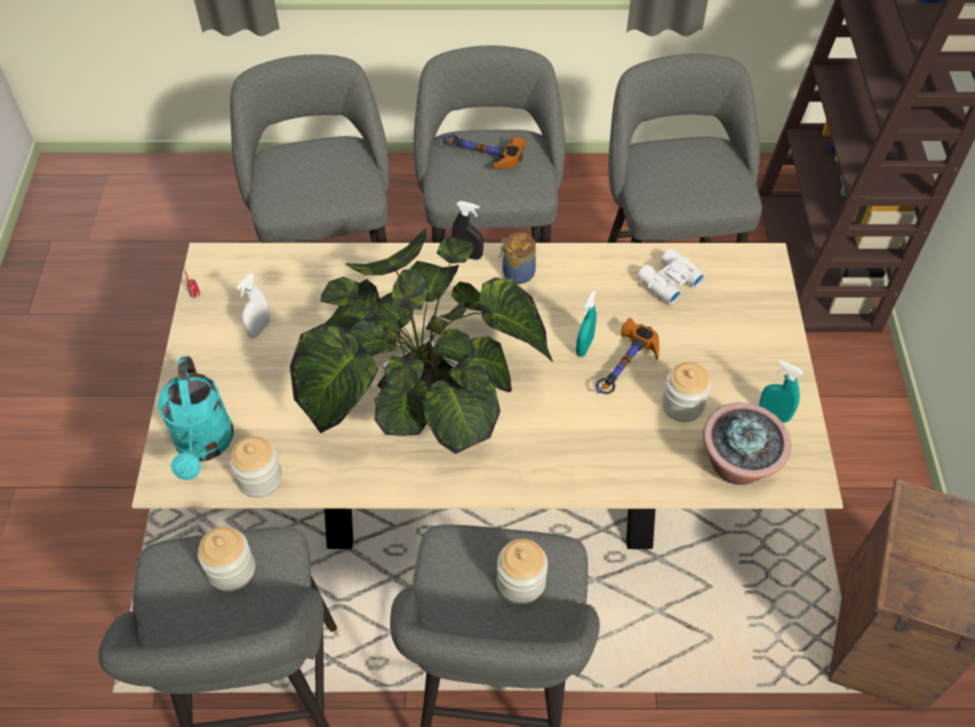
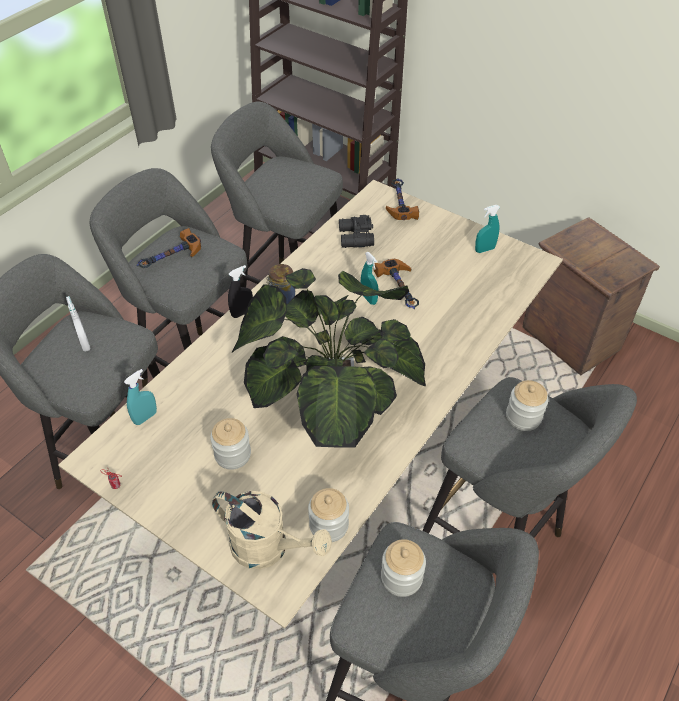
camera: 55 degrees left, 5 degrees down
(204, 446) = (269, 548): turquoise watering can -> beige watering can
(259, 329) = (191, 460): white spray bottle -> white spray bottle (85, 344)
(281, 266) = (145, 417): none -> turquoise spray bottle
(667, 282) = (355, 238): white binoculars -> black binoculars
(682, 405) = (448, 281): jar -> jar (233, 454)
(737, 465) = (507, 282): potted plant -> none
(767, 289) = (399, 204): none -> hammer

